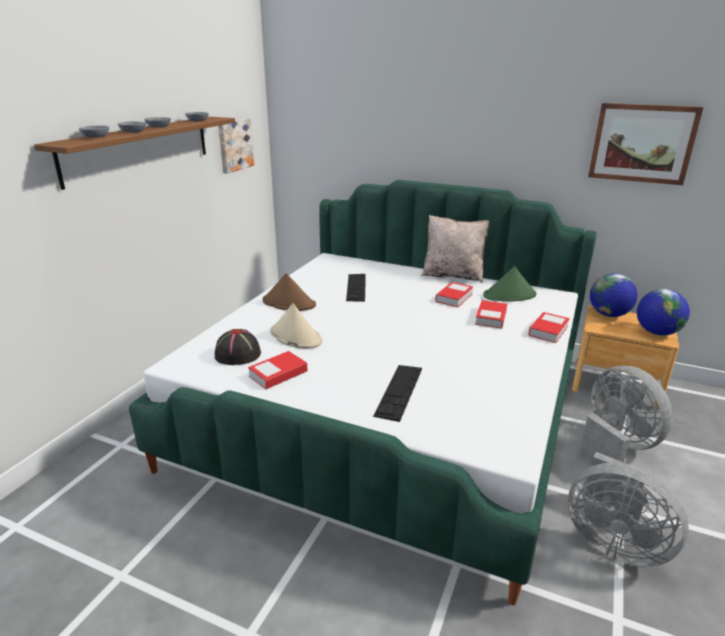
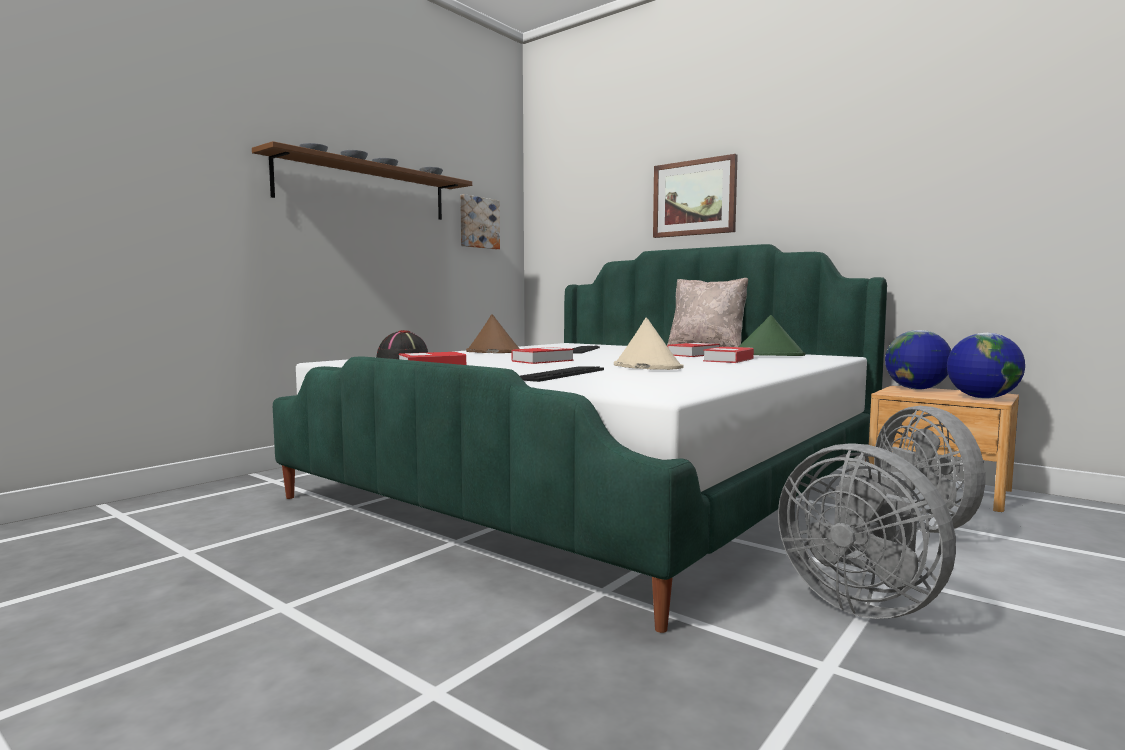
camera: 15 degrees right, 20 degrees down
(295, 336) = (478, 359): beige hat -> beige hat (646, 367)
(548, 331) = (799, 365): book -> book (542, 361)
(642, 143) = (930, 163): picture -> picture (694, 198)

